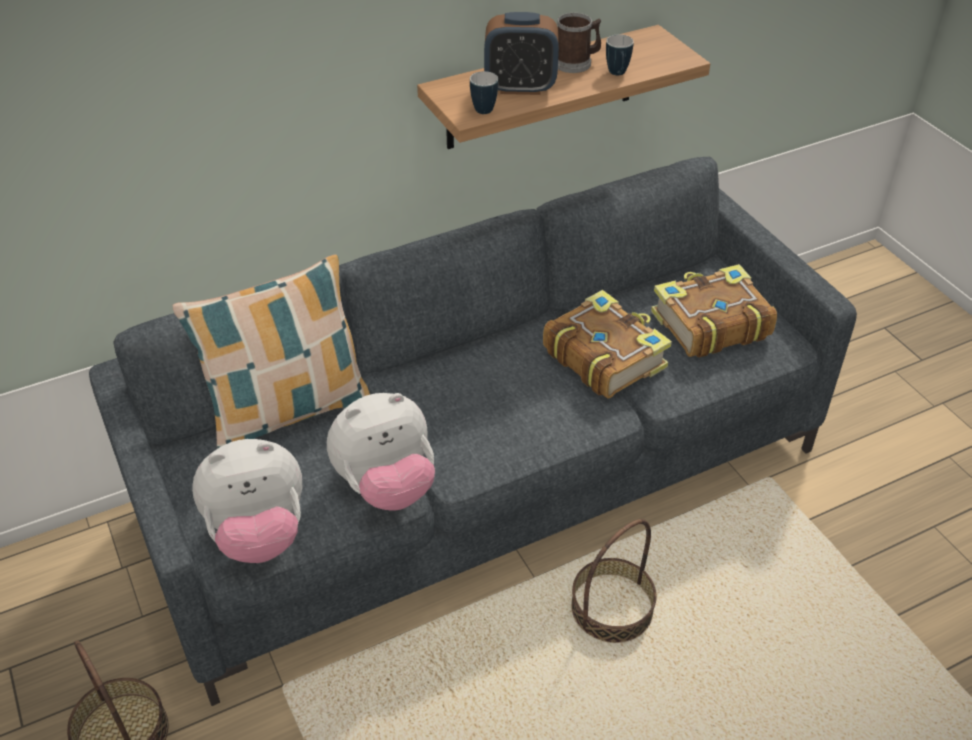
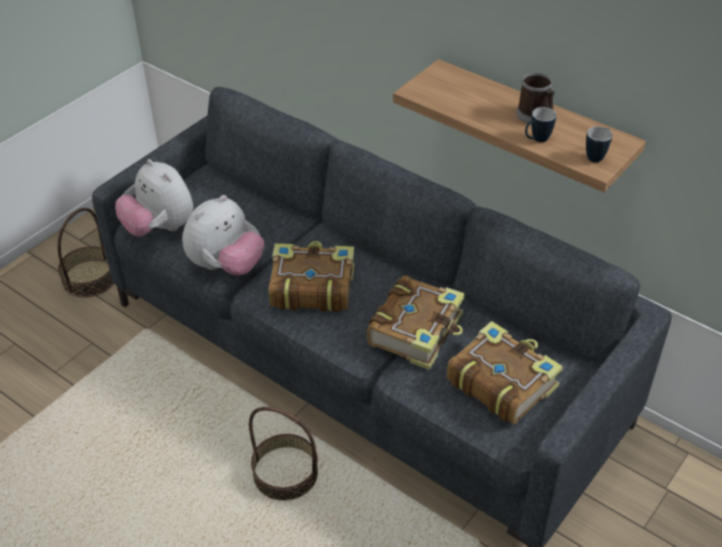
camera: 65 degrees right, 0 degrees up
(288, 412) = (262, 200): pillow -> none
(386, 486) = (226, 266): plush toy -> plush toy turned 90 degrees counterclockwise
(481, 108) = (429, 93): mug -> mug (597, 156)
(483, 417) = (311, 287): none -> book
(520, 87) = (473, 101): alarm clock -> none

